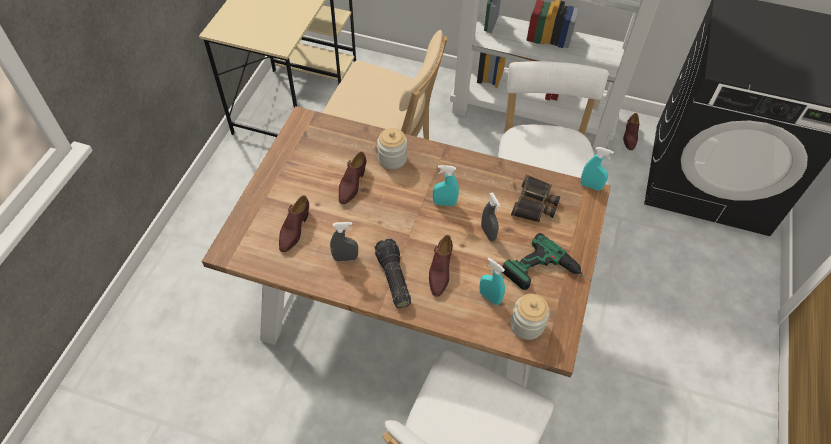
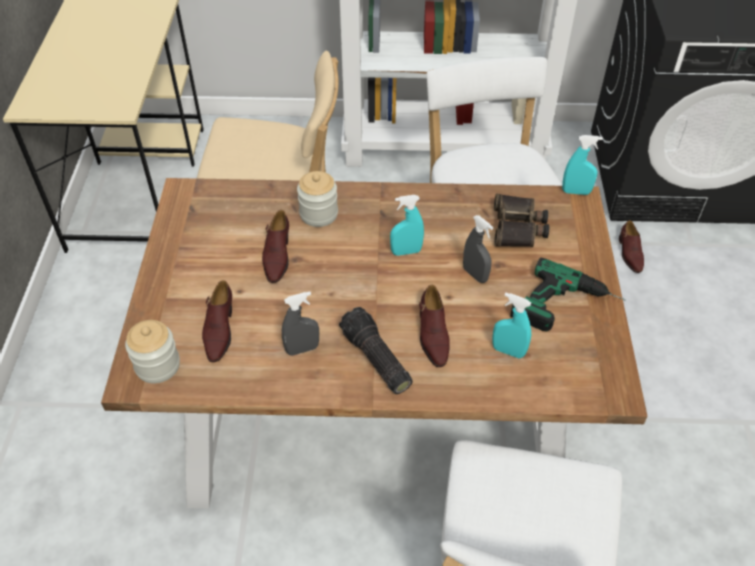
camera: 15 degrees left, 5 degrees down
(527, 325) = (568, 373): jar -> jar (157, 365)
(629, 136) = (565, 149): brown shoe -> brown shoe (629, 254)

